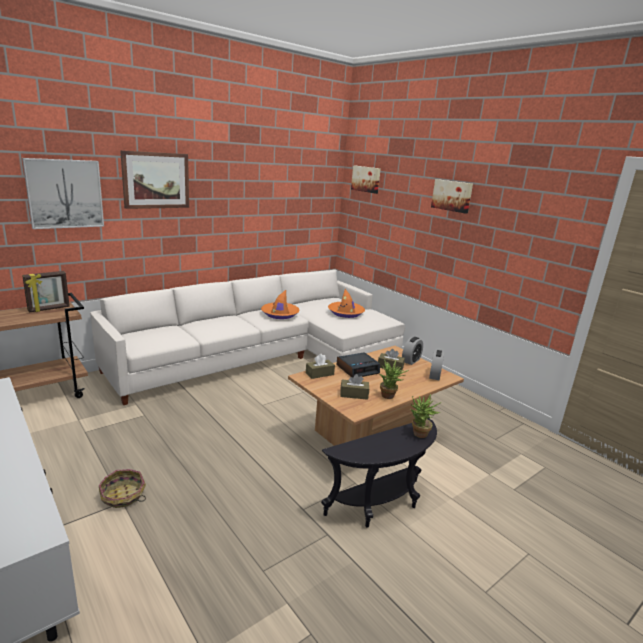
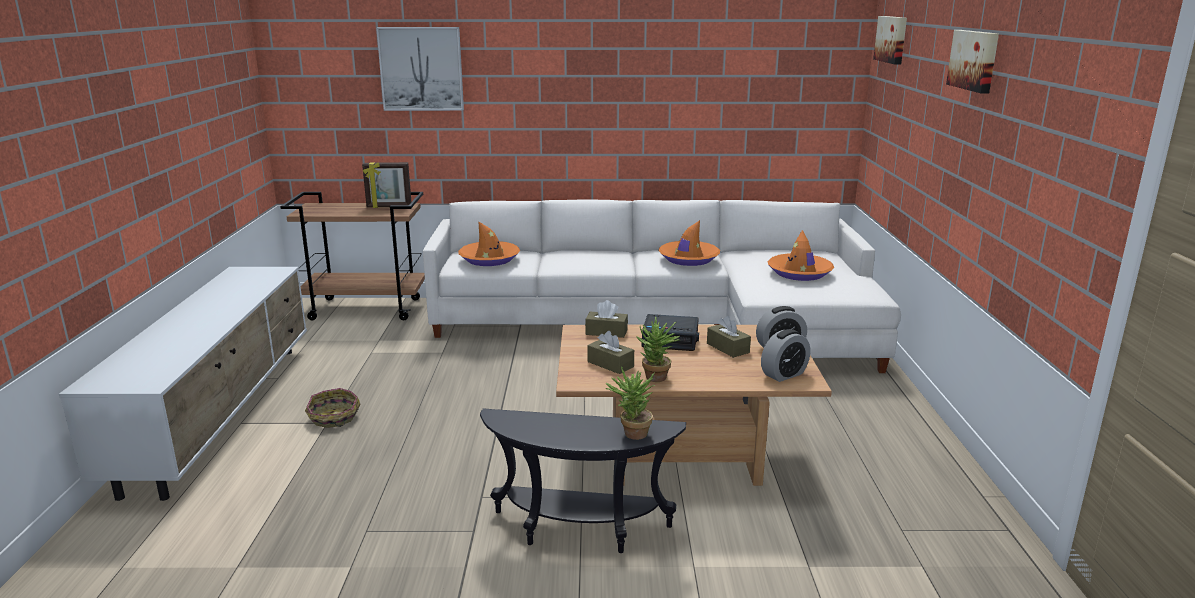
camera: 40 degrees right, 0 degrees up
(156, 180) = (533, 50): picture -> none
(156, 337) = (489, 259): none -> orange hat

